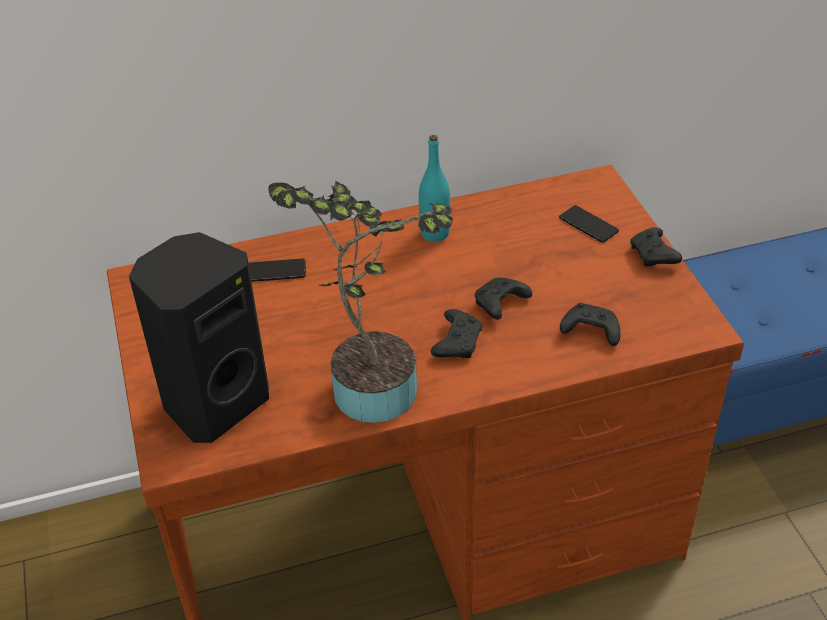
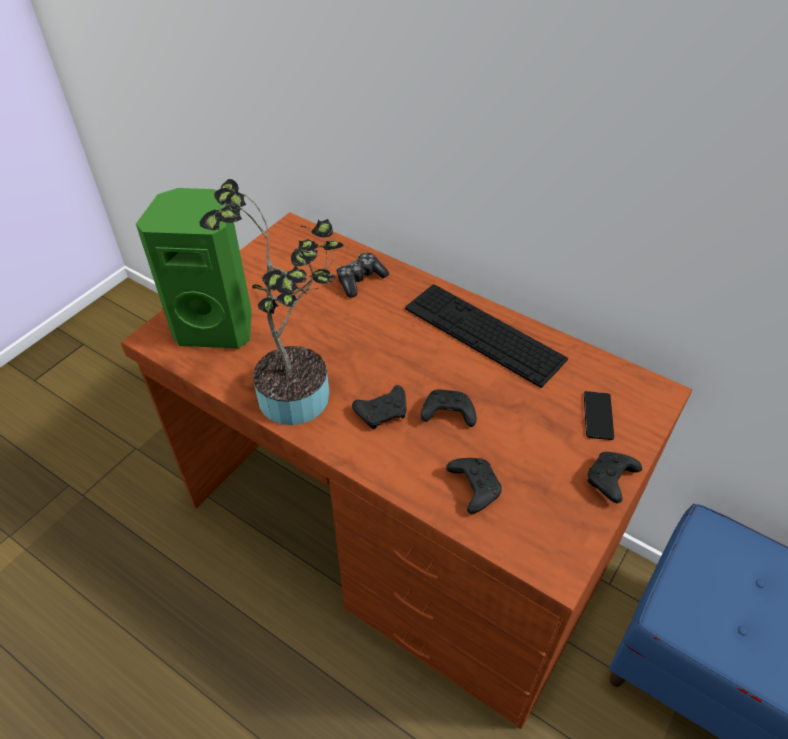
camera: 50 degrees right, 5 degrees up
(214, 403) = (217, 326): black speaker -> green speaker
(275, 271) = (360, 280): phone -> game controller
(434, 233) = (483, 333): turquoise bottle -> keyboard

